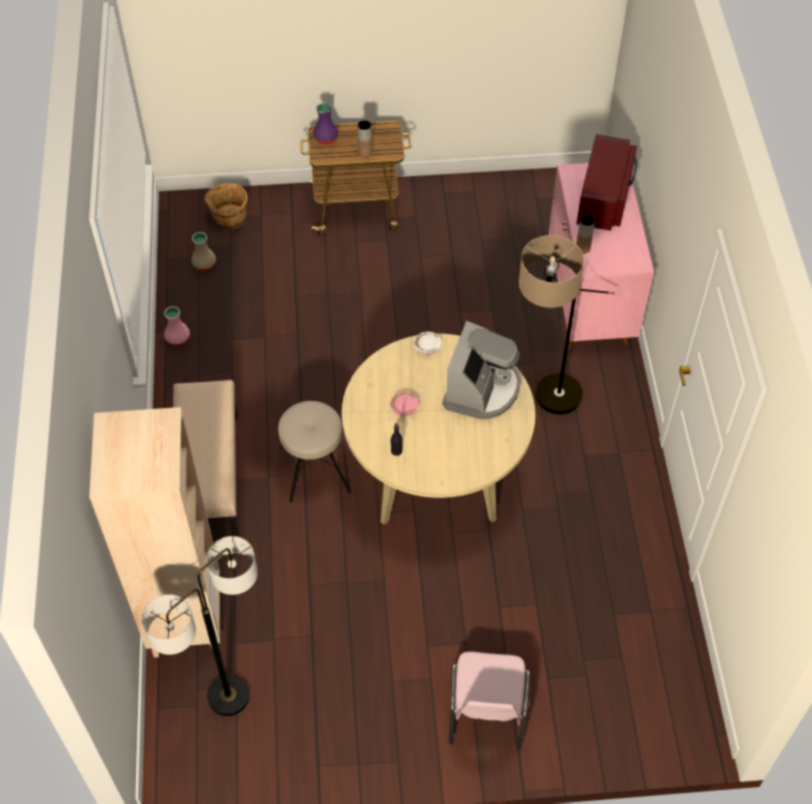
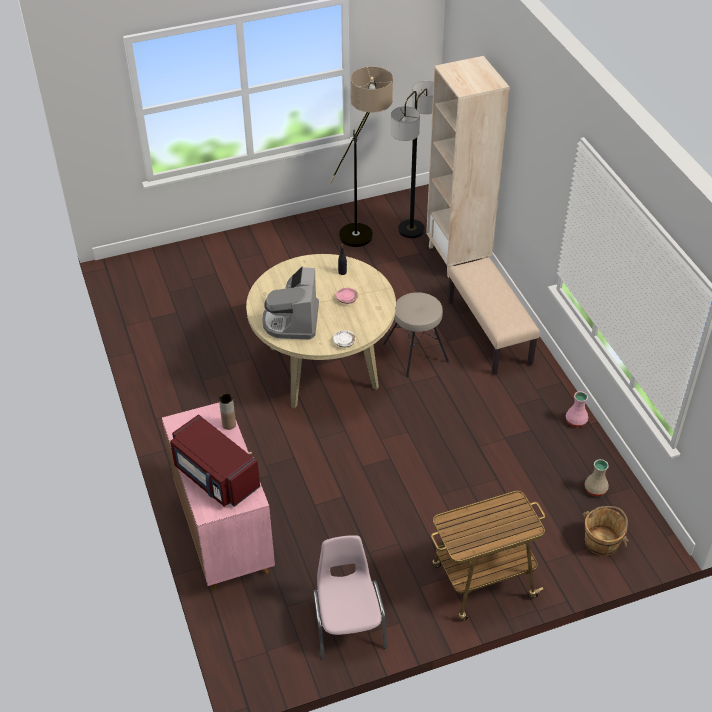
camera: 165 degrees right, 10 degrees down
(326, 137) = (521, 524): purple vase -> none
(365, 153) = (473, 514): brown vase -> none
(486, 711) = (251, 251): pink chair -> pink chair (348, 623)
(543, 404) = (250, 434): floor lamp -> floor lamp (364, 229)
(604, 199) = (215, 477): red microwave -> red microwave turned 45 degrees counterclockwise

